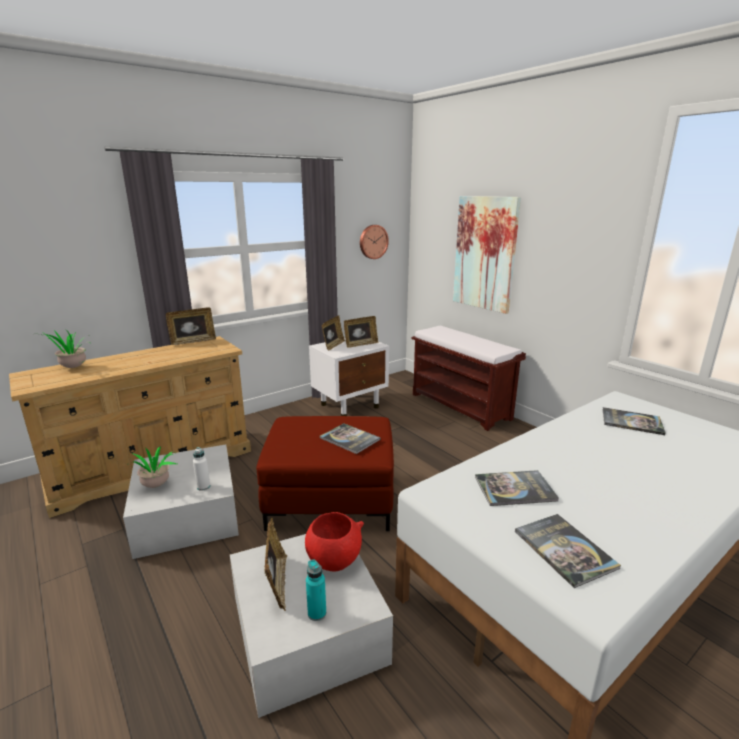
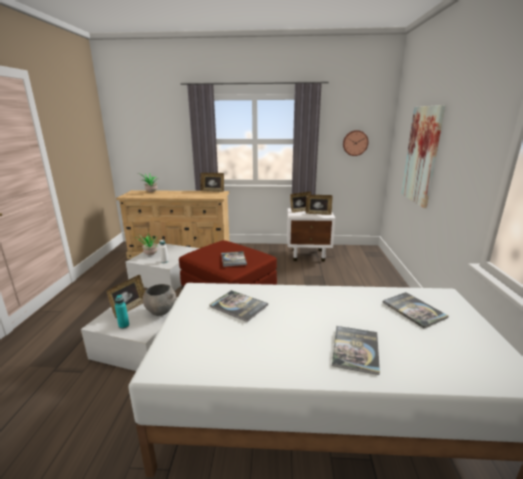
camera: 40 degrees right, 0 degrees up
(334, 560) = (161, 311): red bowl -> grey bowl
(461, 406) = (384, 278): brown bench -> none
(564, 549) = (199, 341): book -> book (355, 349)

